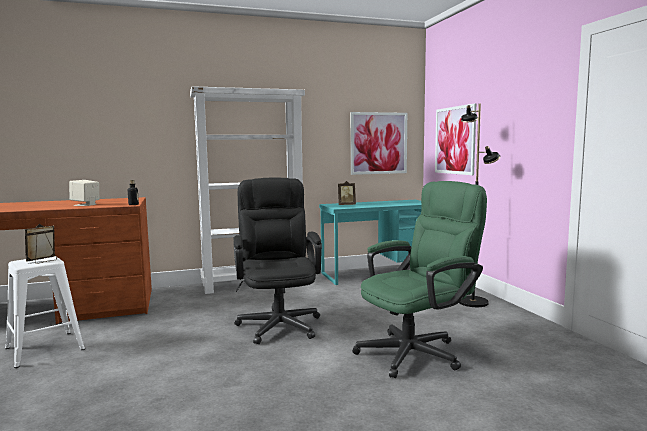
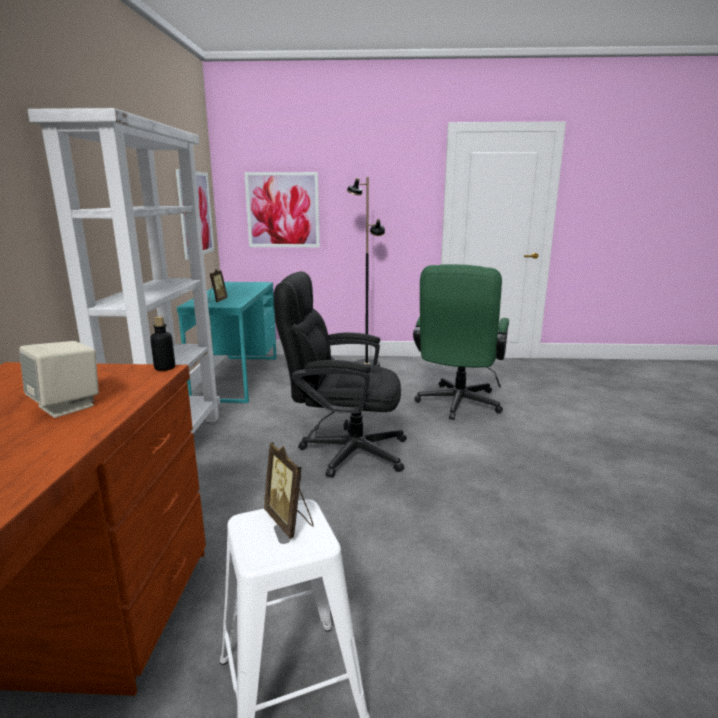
camera: 70 degrees left, 10 degrees up
(417, 351) = (457, 405): green office chair -> green office chair turned 150 degrees counterclockwise

